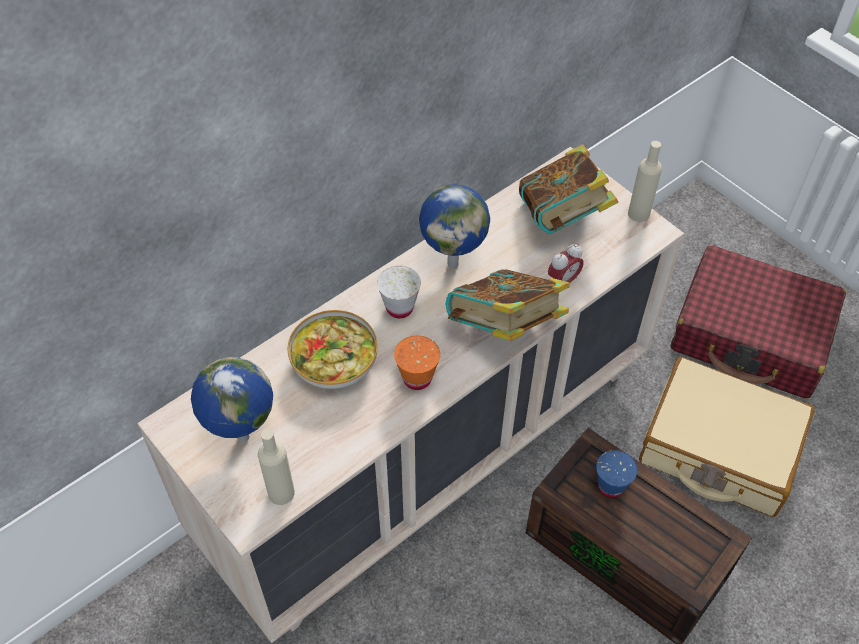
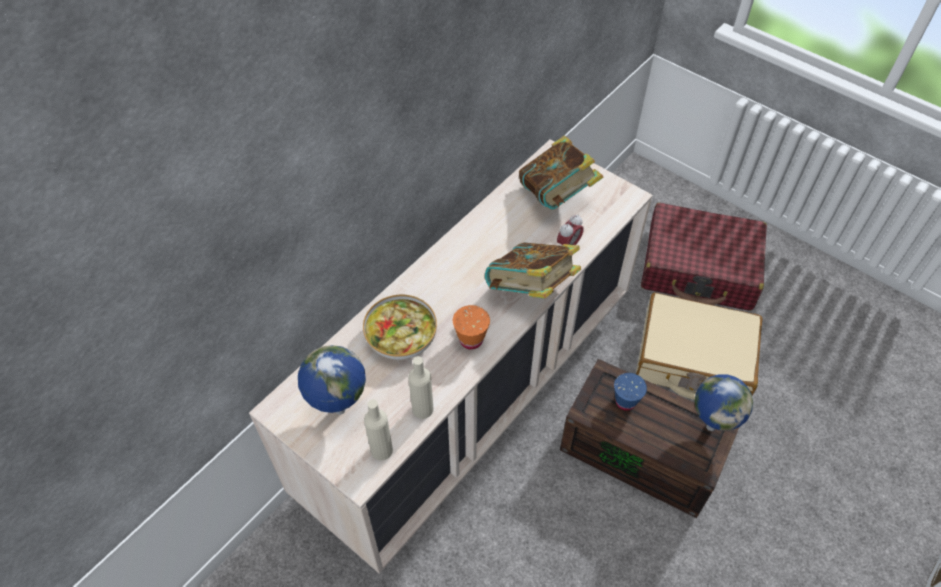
camera: 10 degrees left, 0 degrees up
(399, 308) = (444, 285): white cup -> none
(453, 263) = (479, 243): globe -> globe (710, 426)
(638, 213) = (614, 184): beige bottle -> beige bottle (422, 409)

